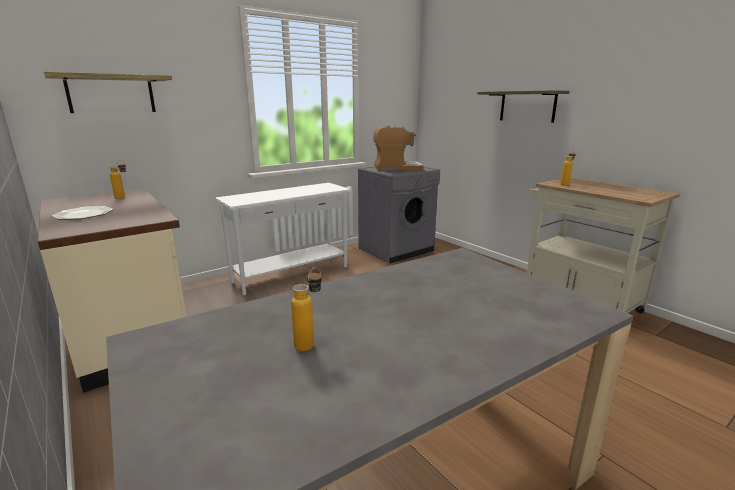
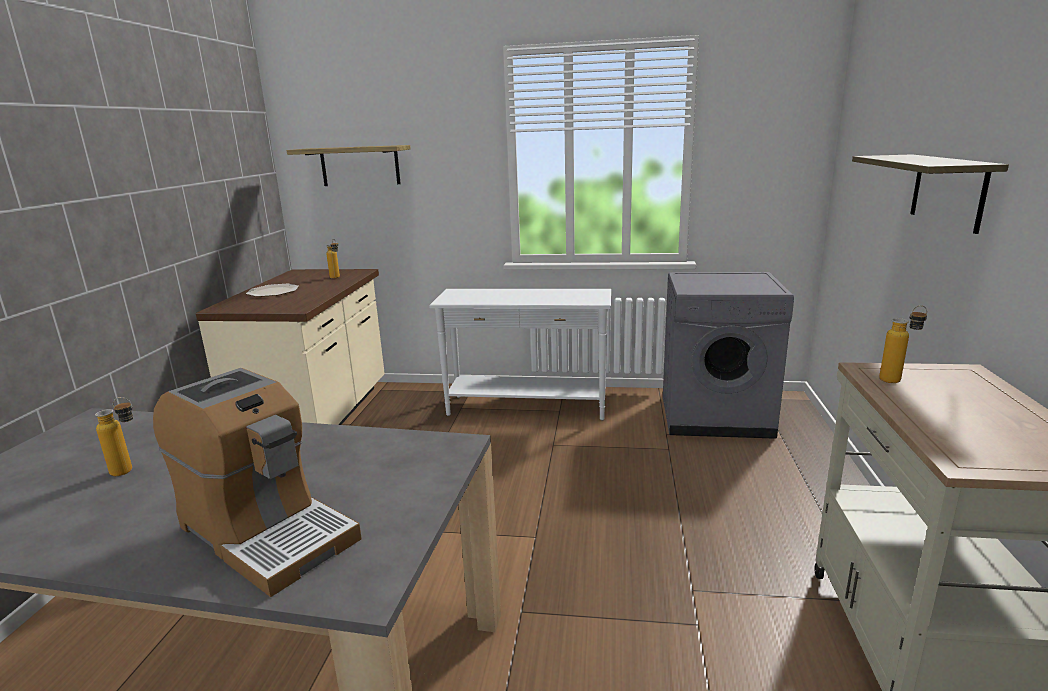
camera: 45 degrees right, 0 degrees up
(396, 168) = (721, 282): coffee machine -> coffee machine (266, 532)

